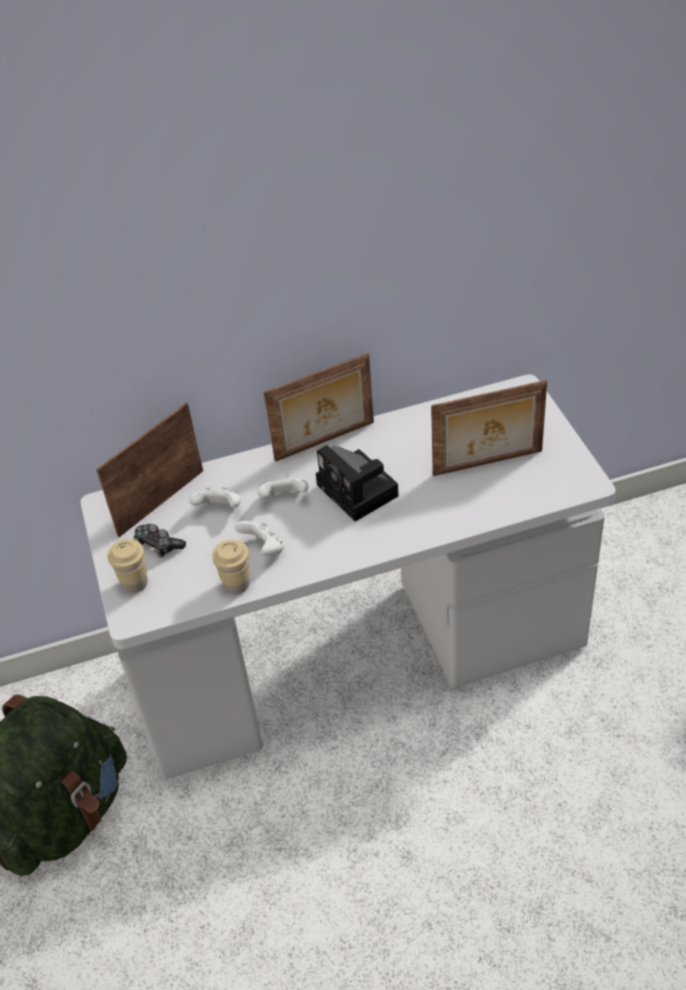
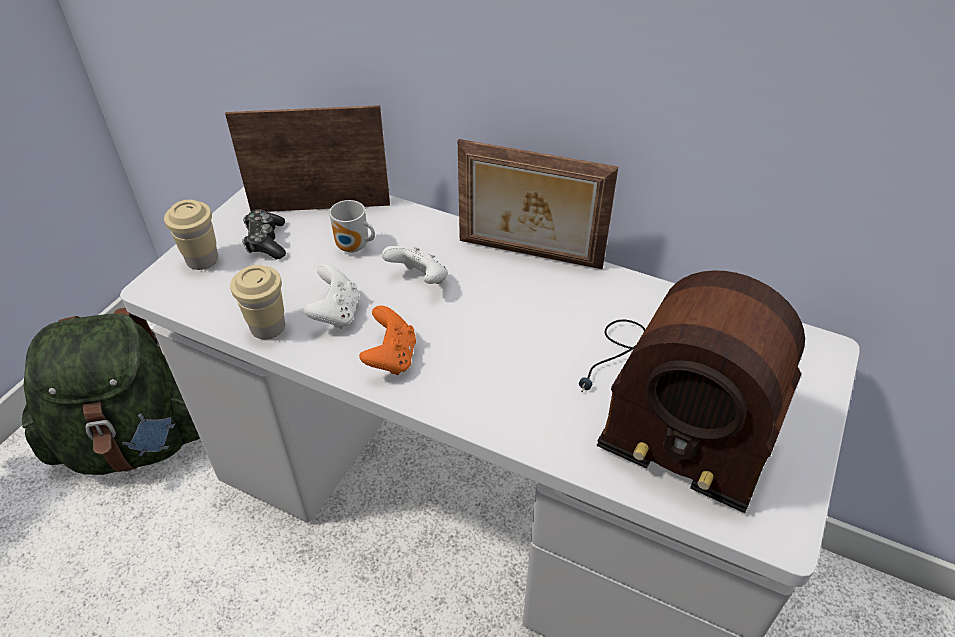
camera: 40 degrees right, 0 degrees up
(219, 509) = (354, 248): white game controller -> mug
(327, 546) = (391, 358): none -> orange game controller
(360, 492) = (496, 328): camera -> none
(488, 464) = (673, 405): picture frame -> radio

